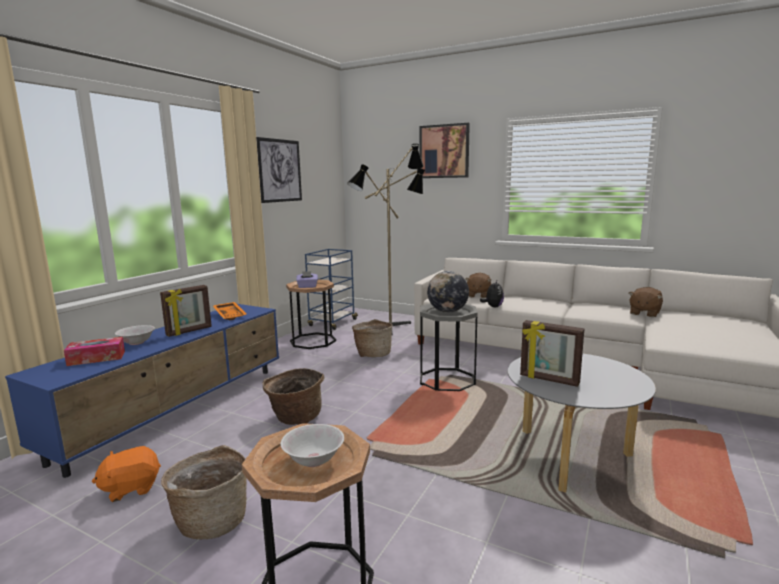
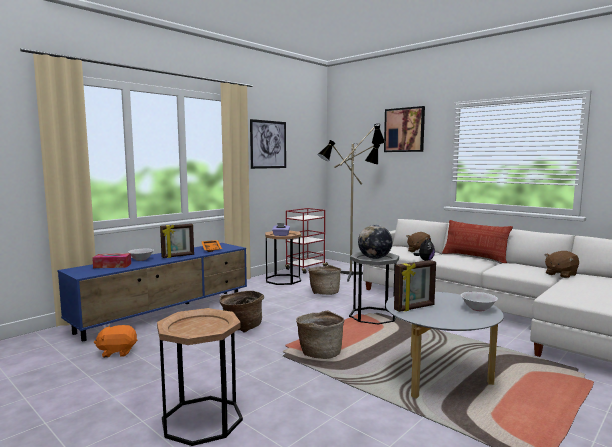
camera: 15 degrees right, 5 degrees down
(211, 520) = (157, 376): basket -> basket (320, 353)
(313, 460) = (202, 327): white bowl -> white bowl (478, 309)
(332, 323) = (306, 268): blue cart -> red cart
(542, 298) = (474, 257): none -> pillow
(549, 380) = (414, 308): picture frame -> picture frame turned 75 degrees counterclockwise

